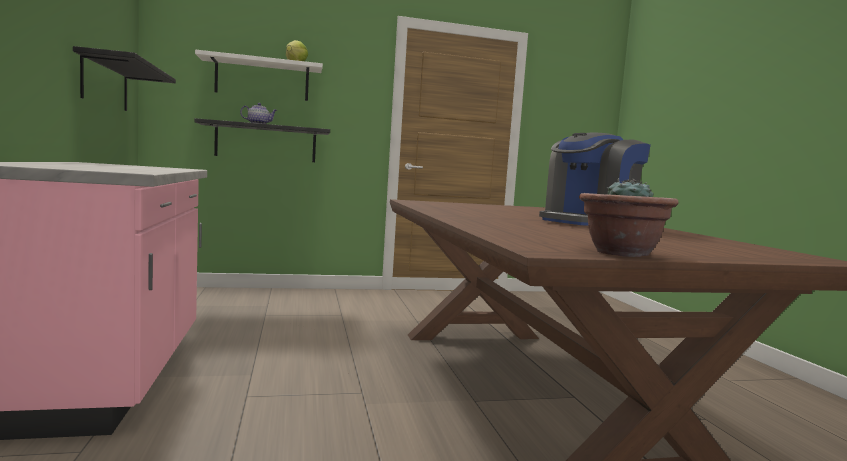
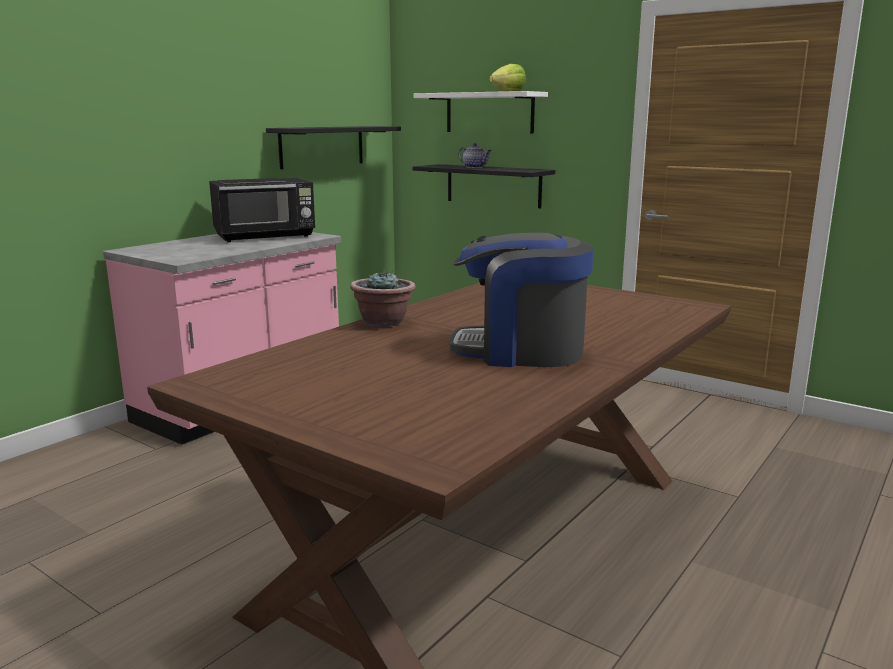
camera: 50 degrees right, 10 degrees up
(127, 166) = (266, 236): none -> black microwave
(620, 253) = (244, 399): potted plant -> potted plant (383, 323)

